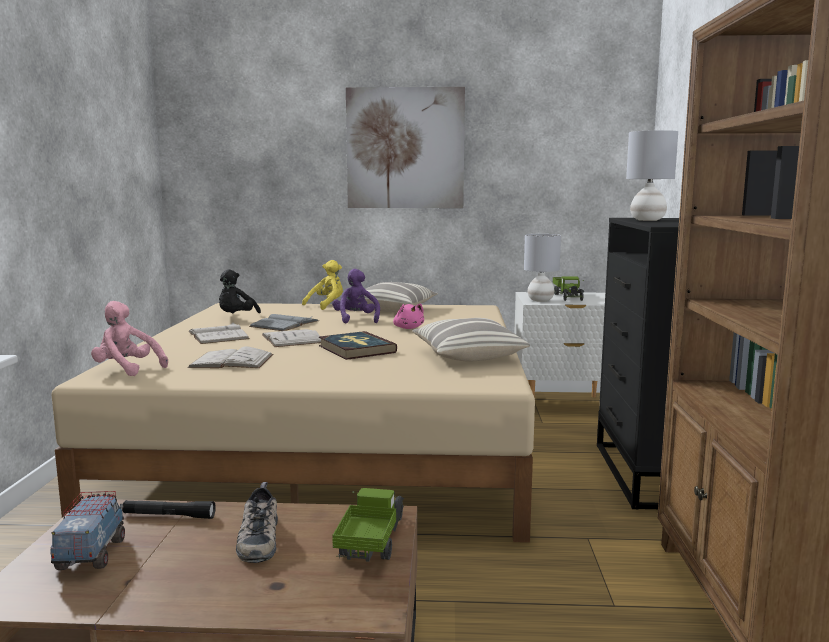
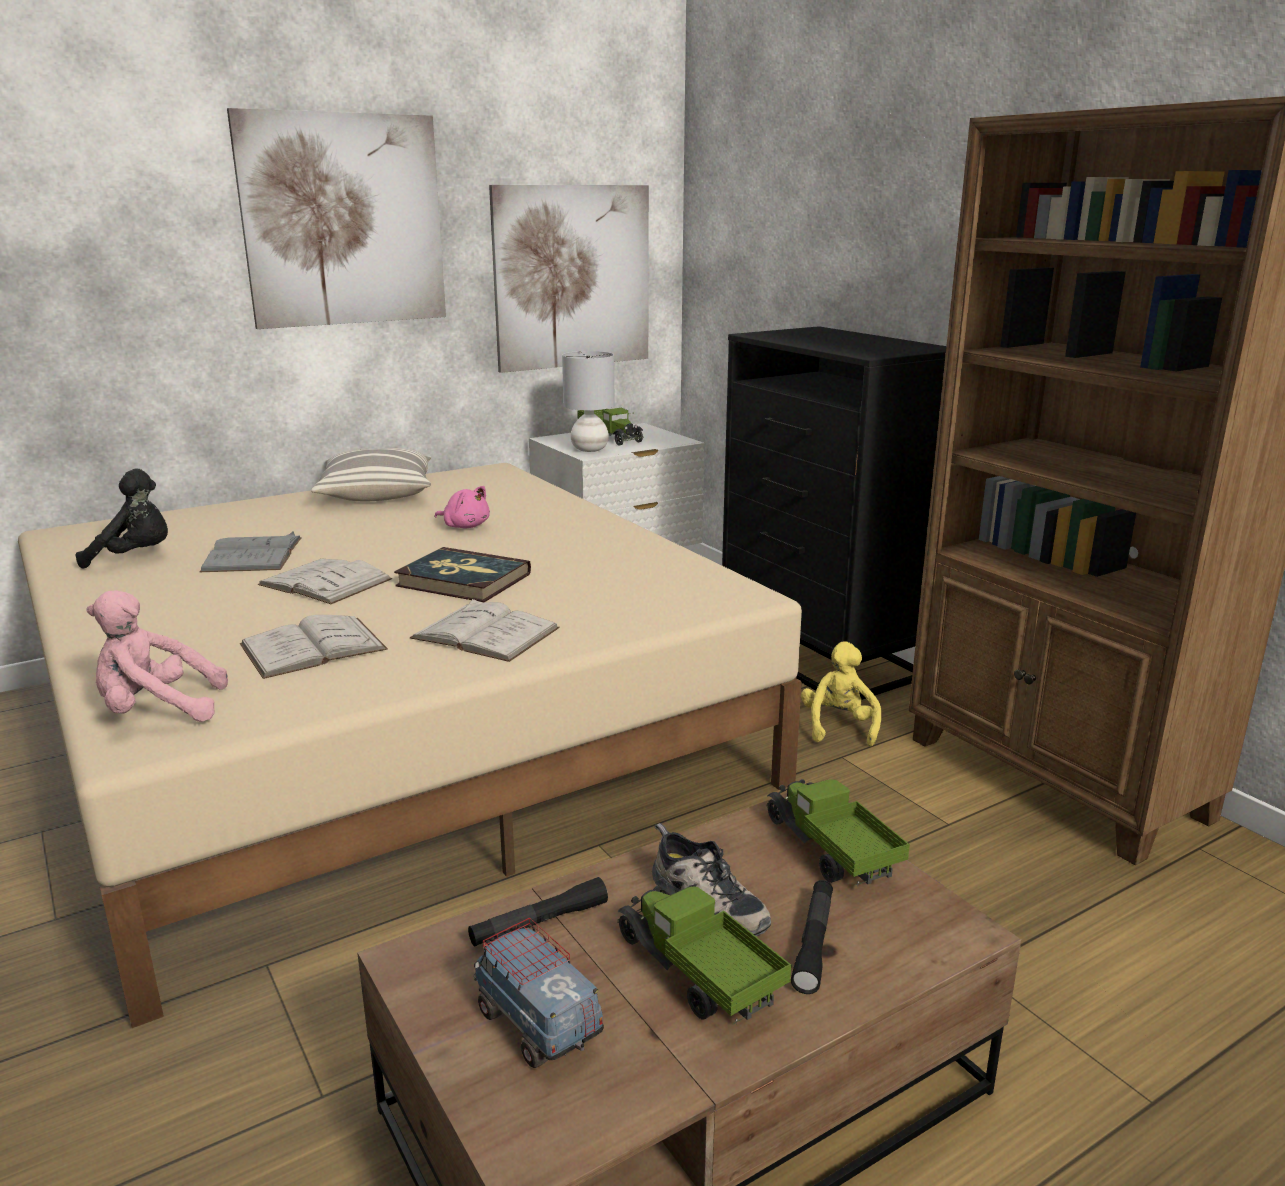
camera: 35 degrees left, 10 degrees up
(194, 566) = (696, 973): none -> toy truck
(218, 335) = (180, 601): white book -> white book (485, 633)
(236, 317) = (135, 557): black plush toy -> black plush toy turned 75 degrees counterclockwise
(276, 579) = (814, 943): none -> black flashlight
(327, 305) = (251, 503): yellow plush toy -> yellow plush toy (839, 726)
(356, 320) = (356, 524): purple plush toy -> none
(467, 355) = (629, 559): pillow -> none
(558, 187) = (572, 277): none -> picture
(648, 220) = (802, 340): grey table lamp -> none

